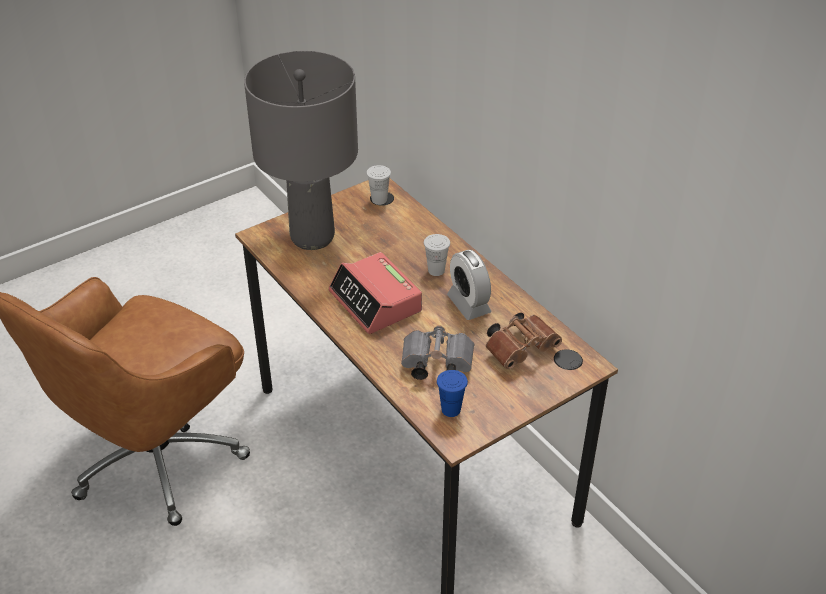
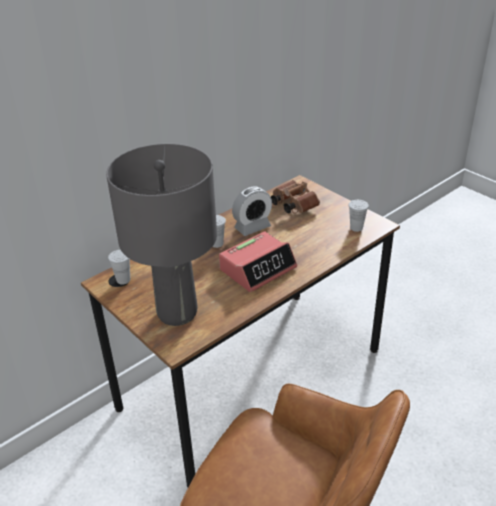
camera: 95 degrees left, 5 degrees down
(435, 365) = (318, 237): grey binoculars -> none
(451, 410) = (356, 228): blue cup -> white cup

